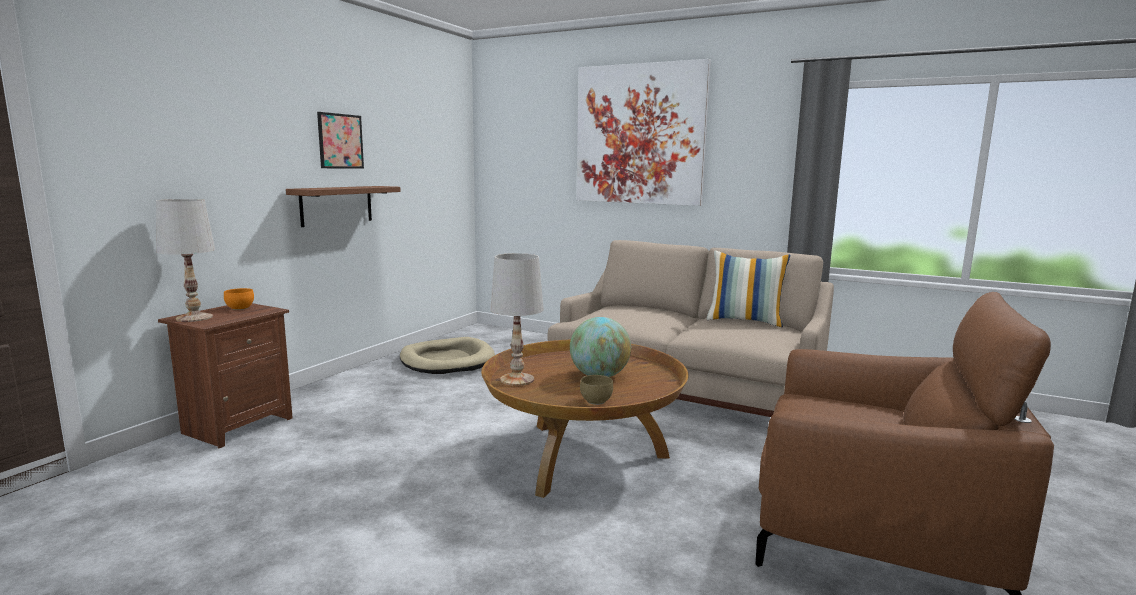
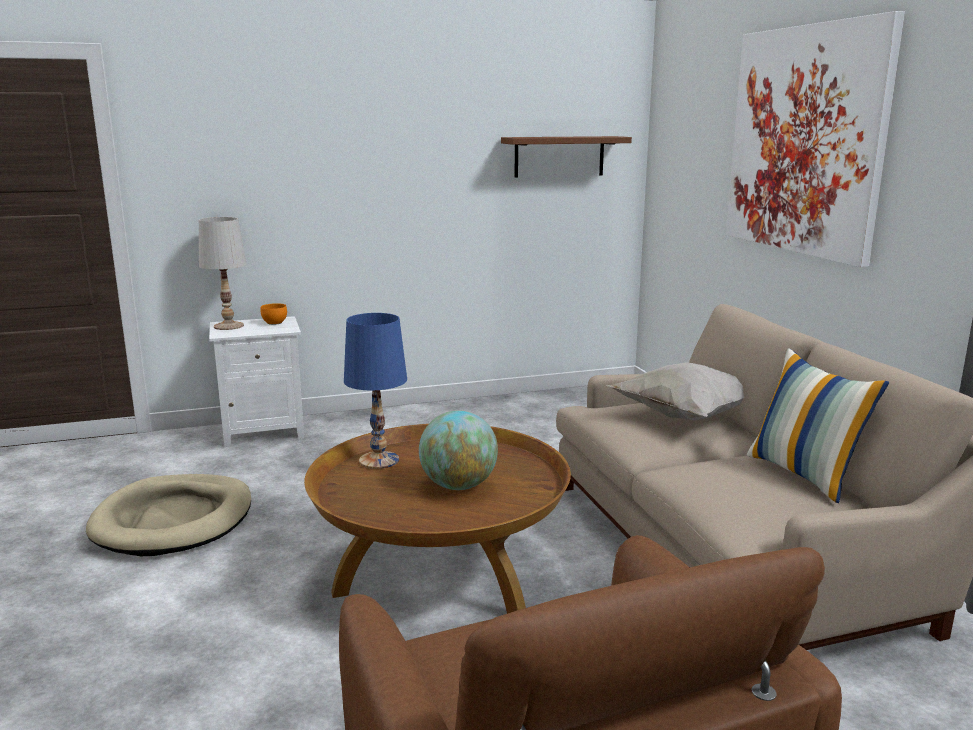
camera: 45 degrees right, 5 degrees up
(236, 425) = (263, 431): brown nightstand -> white nightstand
(336, 205) = (413, 224): brown shelf -> brown shelf (559, 156)
(340, 141) = (422, 152): picture -> none
(447, 360) = (518, 419): beige dog bed -> beige dog bed (174, 520)
(517, 379) = (379, 460): white table lamp -> blue table lamp
(597, 401) = (385, 512): brown bowl -> none
(640, 311) = (685, 416): none -> white pillow

